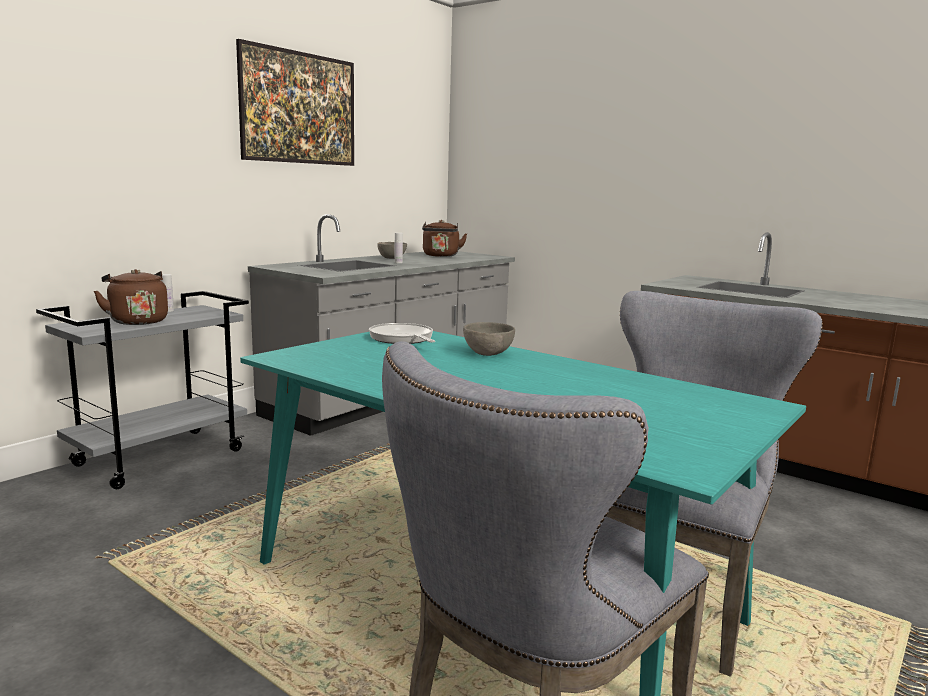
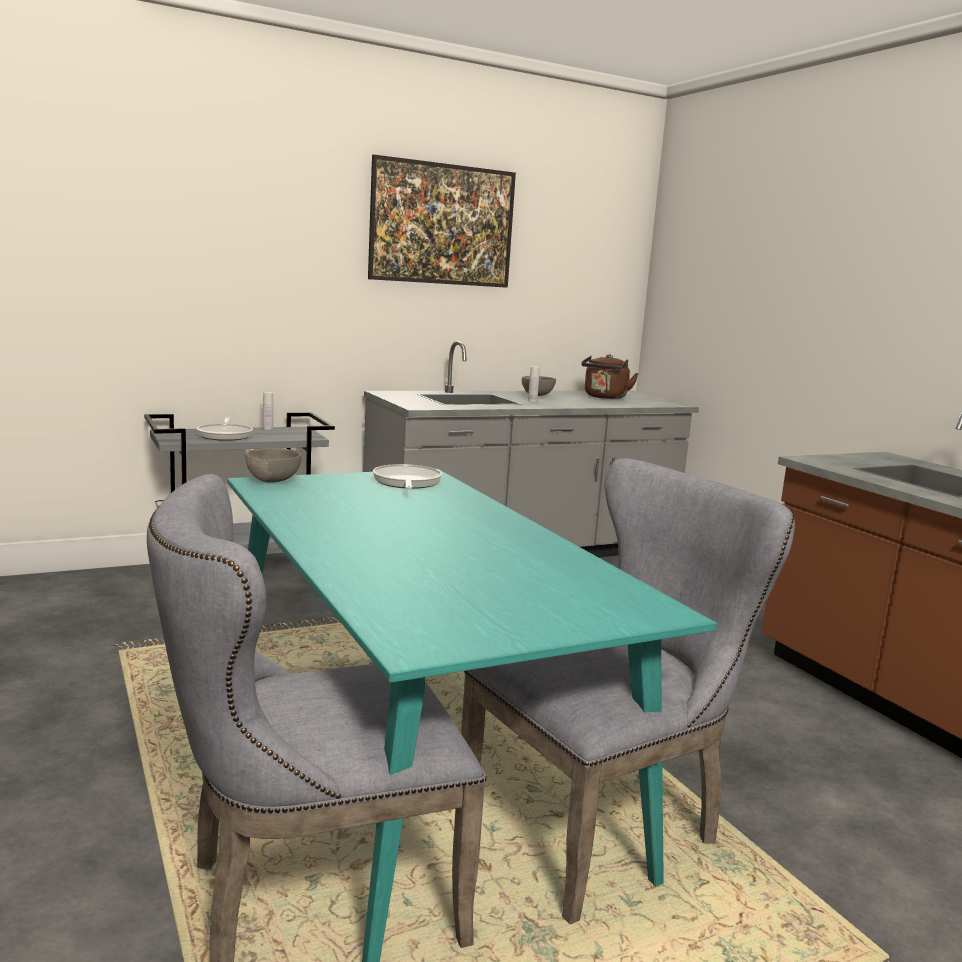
camera: 25 degrees right, 0 degrees up
(137, 321) = (225, 435): brown kettle -> frying pan
(487, 354) = (461, 509): grey bowl -> grey bowl (272, 481)

